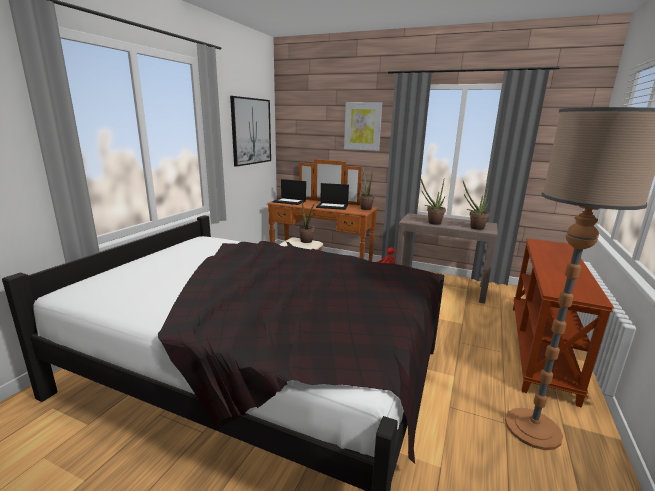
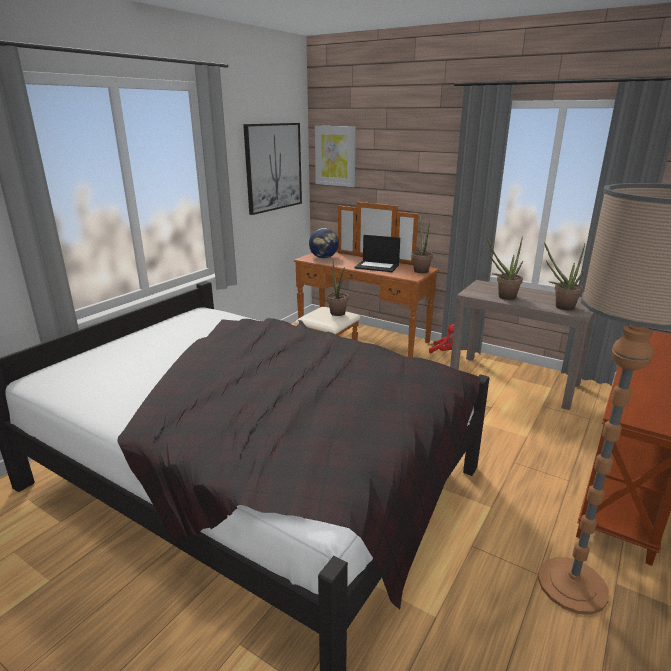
camera: 10 degrees right, 5 degrees up
(290, 201) = (324, 258): laptop -> globe
(362, 126) = (421, 158): picture -> picture (335, 156)

